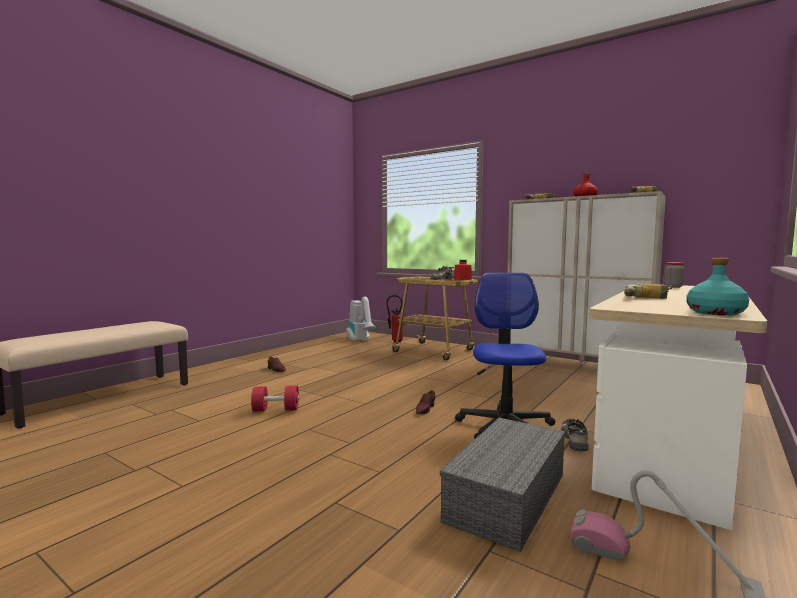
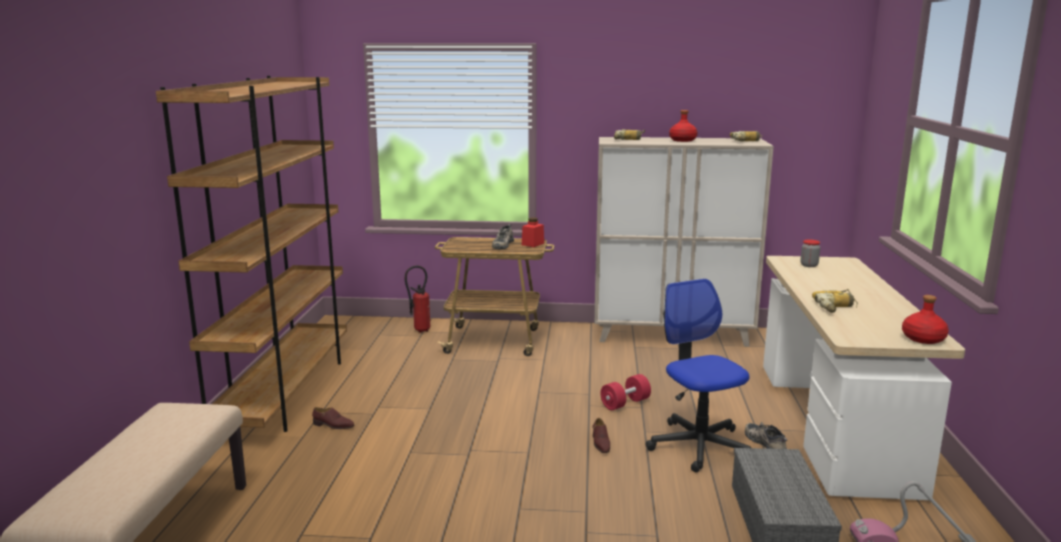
camera: 30 degrees left, 10 degrees up
(276, 410) = (440, 493): red dumbbell -> red dumbbell (625, 403)
(278, 354) = (285, 392): none -> brown bookcase
(361, 341) = (370, 340): vacuum cleaner -> none
(714, 313) = (922, 338): turquoise bottle -> red bottle

